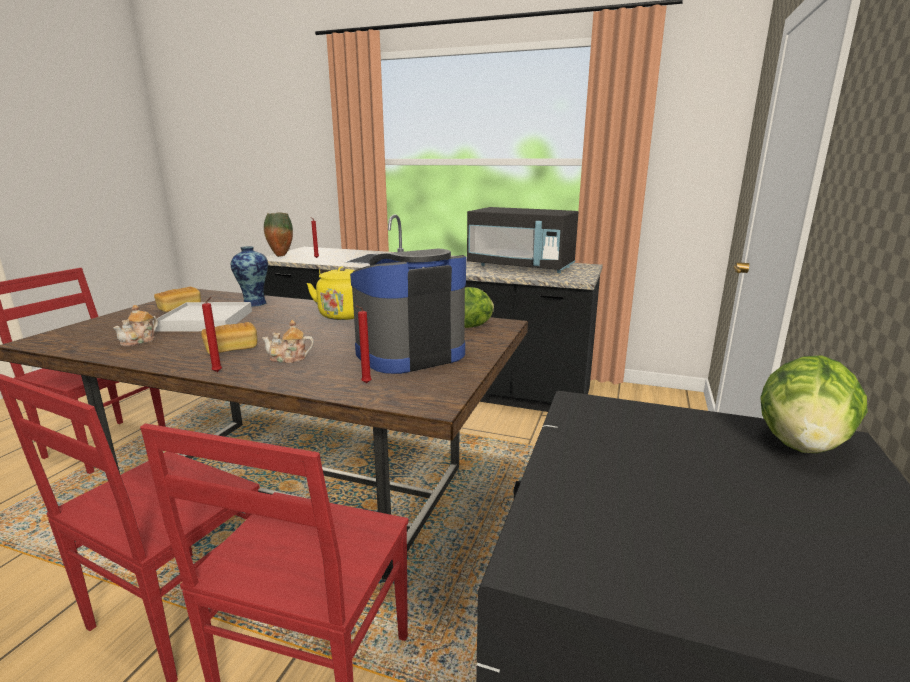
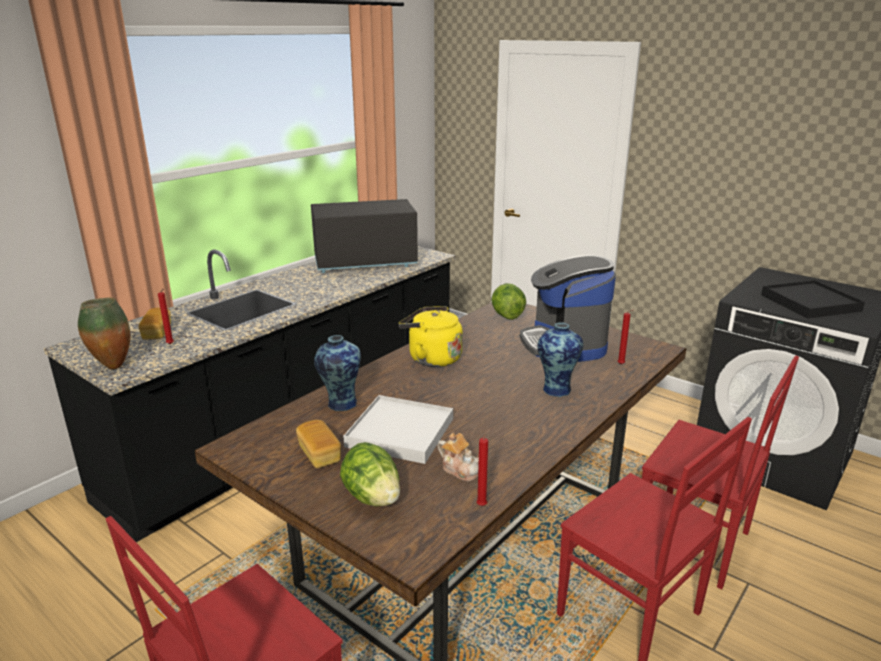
camera: 70 degrees left, 5 degrees up
(218, 372) = (580, 420): red candle -> red candle (483, 505)
(231, 349) = (517, 415): bread -> bread (157, 333)
(289, 359) = (557, 389): teapot -> vase
(521, 267) = (364, 262): black microwave -> black microwave turned 150 degrees counterclockwise
(663, 487) = (810, 303): none -> black tray
(802, 444) = (772, 277): lettuce -> lettuce (372, 497)

